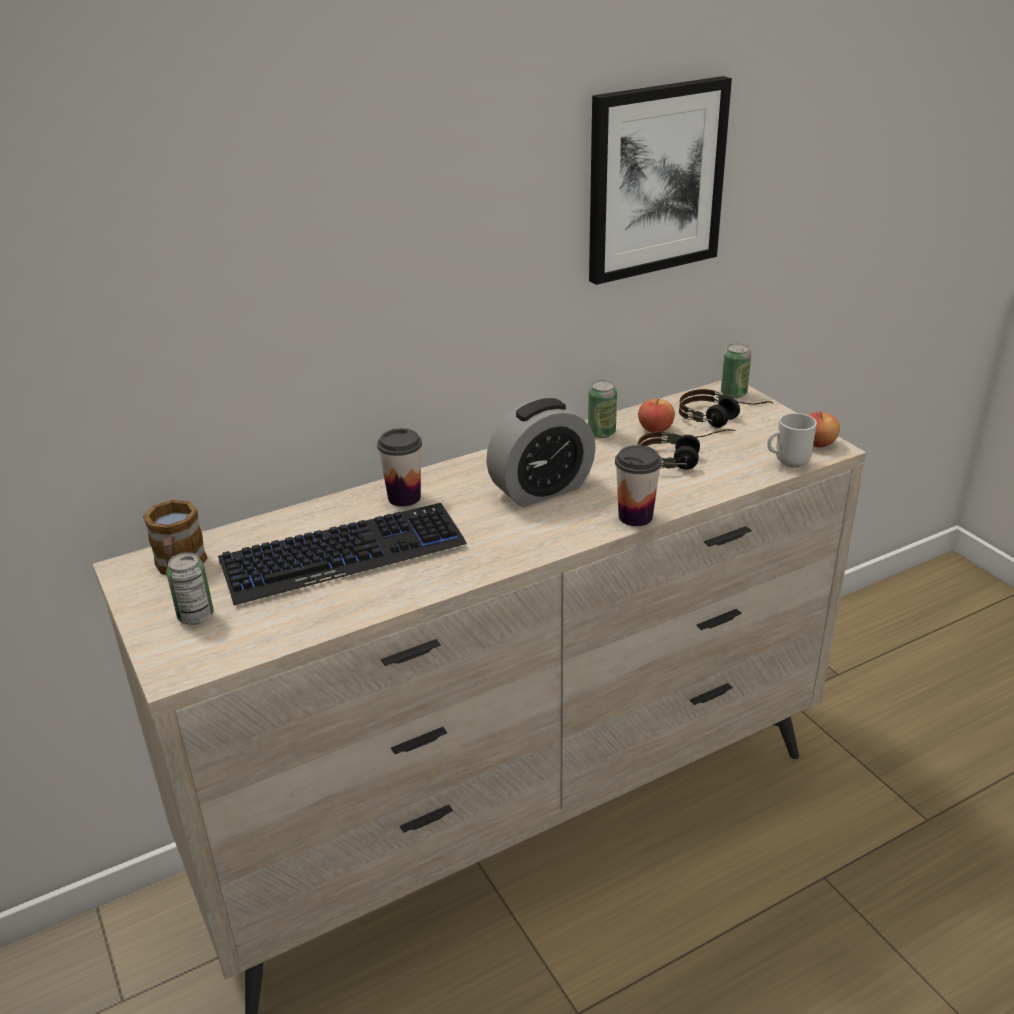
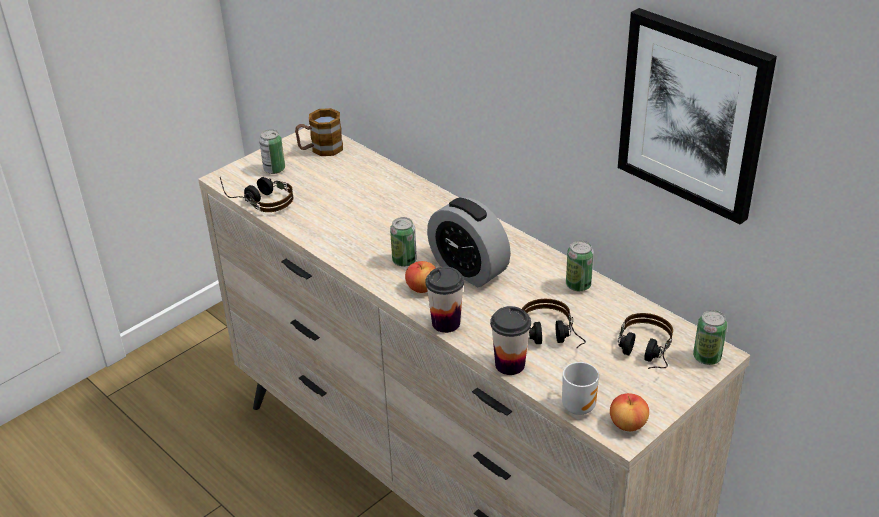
camera: 75 degrees right, 5 degrees up
(269, 638) = (258, 200): none -> headphones
(343, 555) = (351, 203): keyboard -> none
(404, 497) = (431, 210): cup -> cup (510, 364)
(501, 529) = (404, 261): none -> can
(655, 429) = (601, 315): apple -> apple (422, 288)

